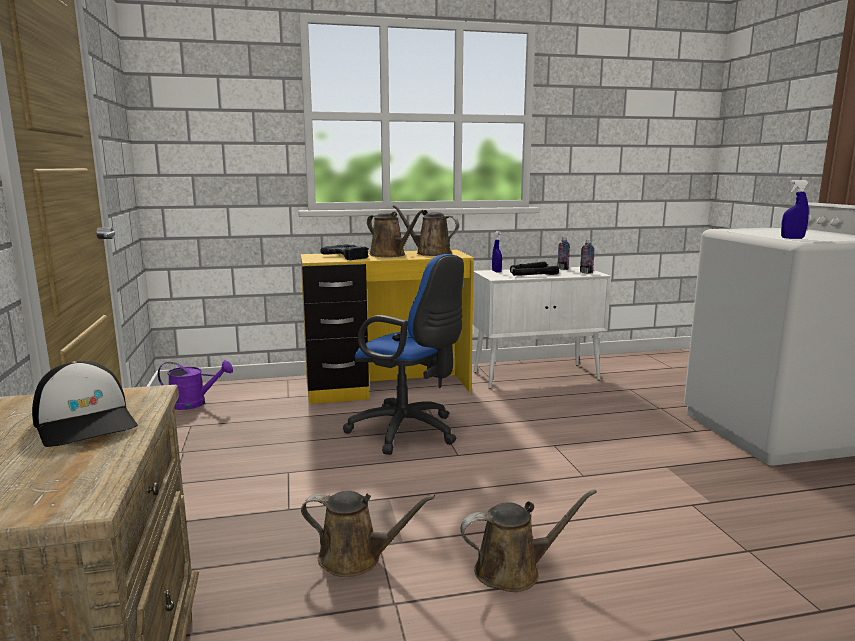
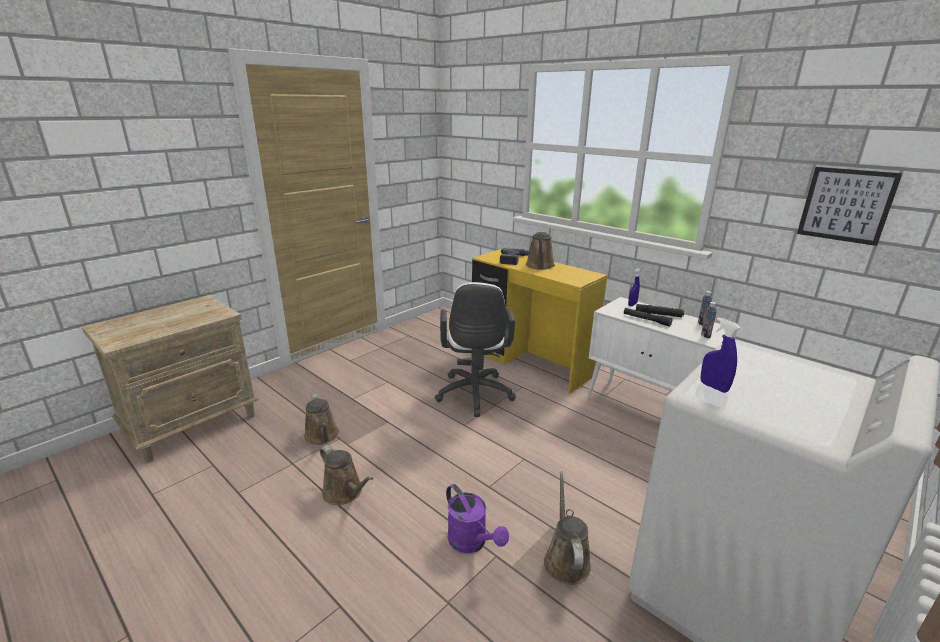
camera: 55 degrees right, 10 degrees up
(87, 422) = (186, 317): cap -> none
(195, 403) = (433, 324): purple watering can -> purple watering can (472, 542)
(409, 432) = (474, 396): blue office chair -> white office chair
(430, 253) = (569, 273): brown watering can -> brown watering can (566, 559)
(624, 148) = (846, 205): none -> picture

